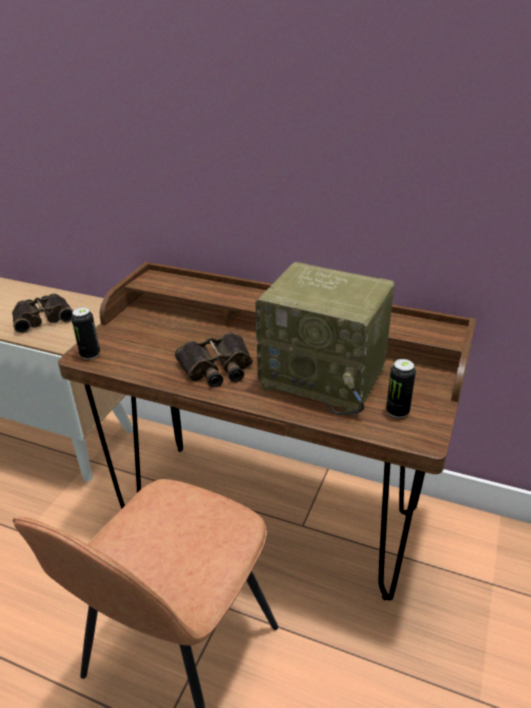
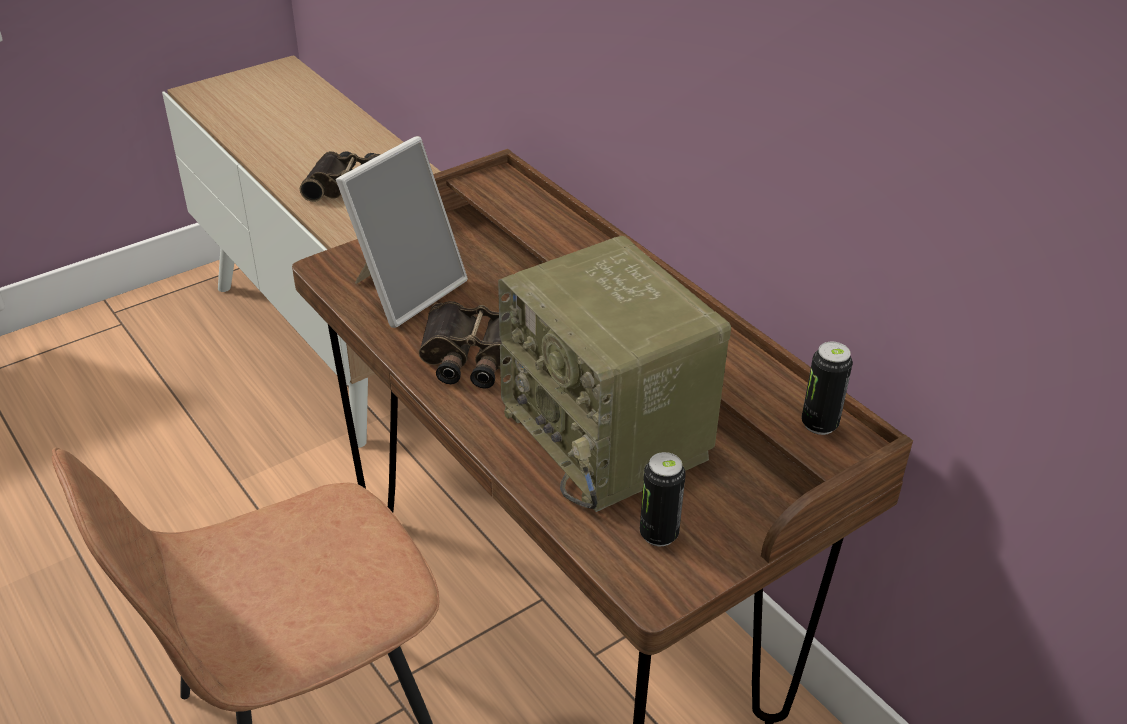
camera: 30 degrees right, 5 degrees up
(90, 354) = (338, 269): can -> can (819, 424)
(143, 351) = (405, 290): none -> picture frame

